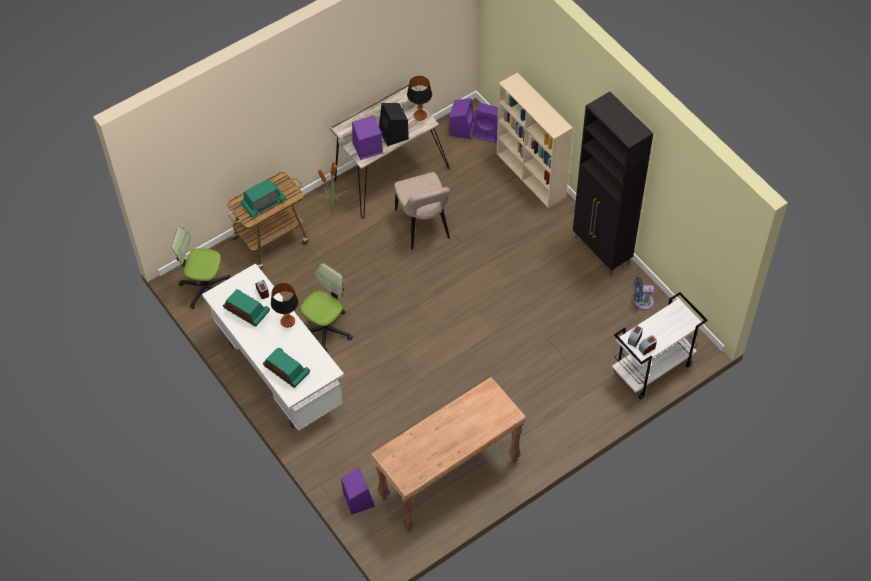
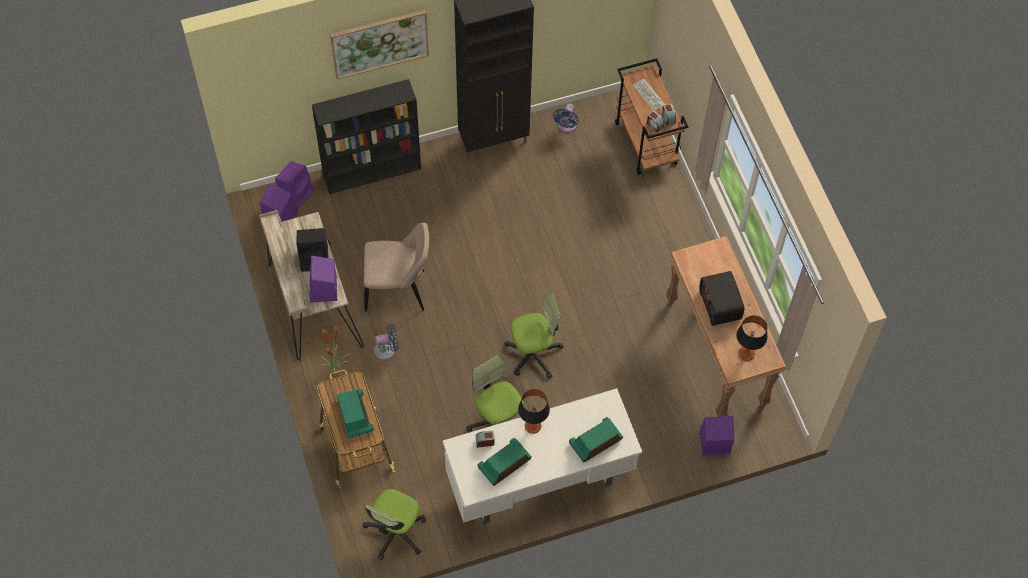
camera: 75 degrees left, 5 degrees up
(365, 235) = (387, 350): none -> blue fan
(398, 338) = (533, 353): none -> office chair
(420, 115) = (299, 225): table lamp -> table lamp (746, 353)
(449, 429) = (721, 305): none -> radio
(531, 176) = (373, 171): beige bookcase -> black bookcase
(566, 74) = (379, 43): none -> picture
(652, 369) = (646, 143): white cart -> brown cart
(665, 327) = (648, 95): none -> keyboard

